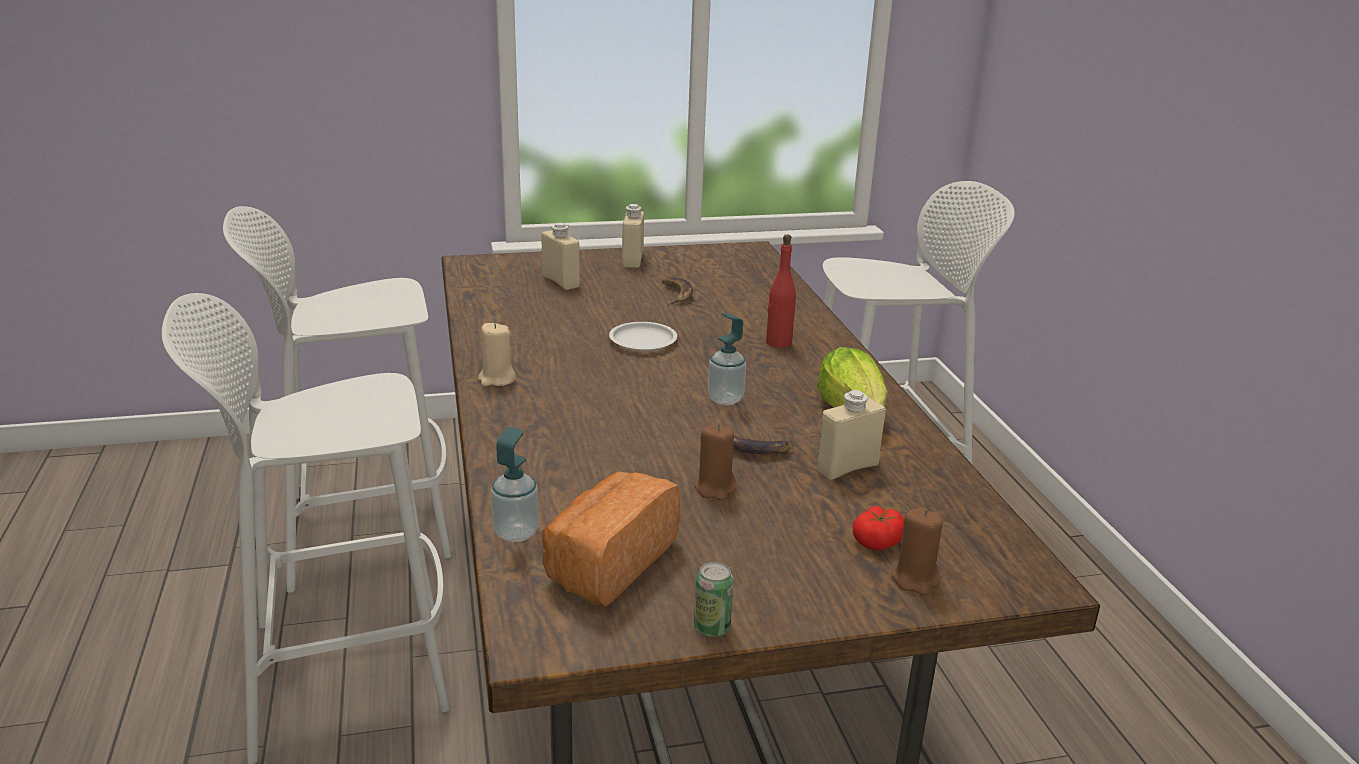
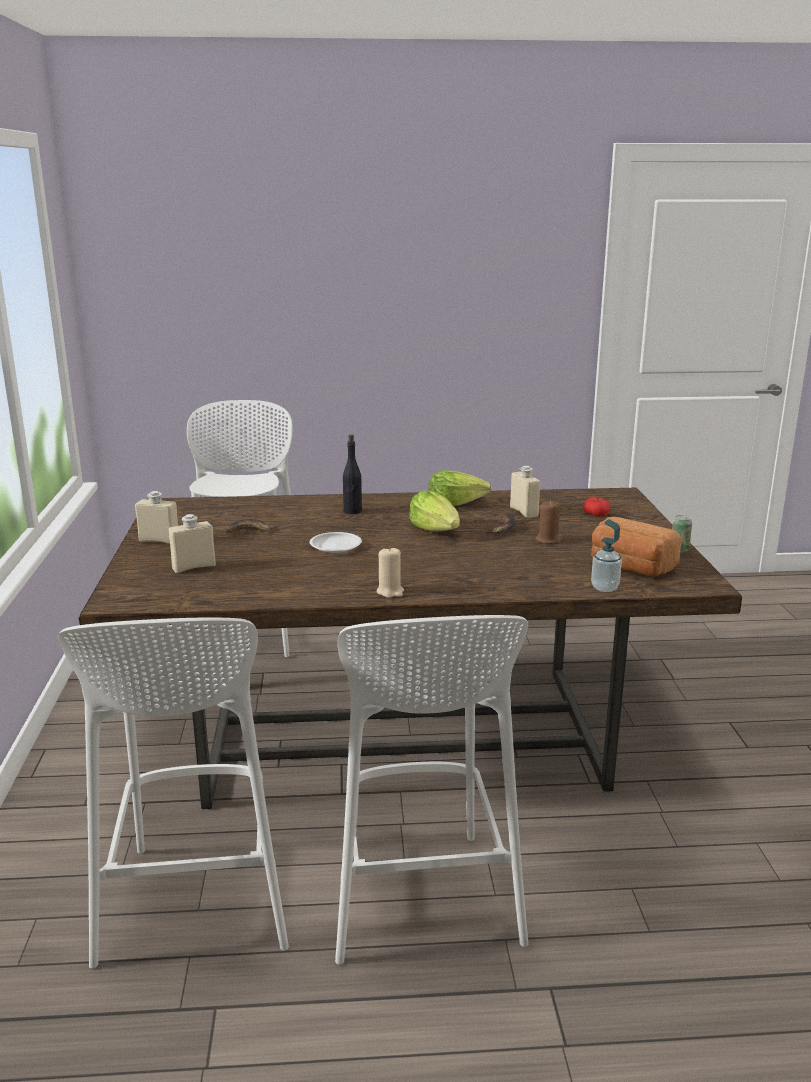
camera: 80 degrees left, 5 degrees down
(725, 399) = (436, 530): soap dispenser -> lettuce
(778, 342) = (352, 511): red bottle -> black bottle
(915, 579) = (627, 511): brown candle -> none

